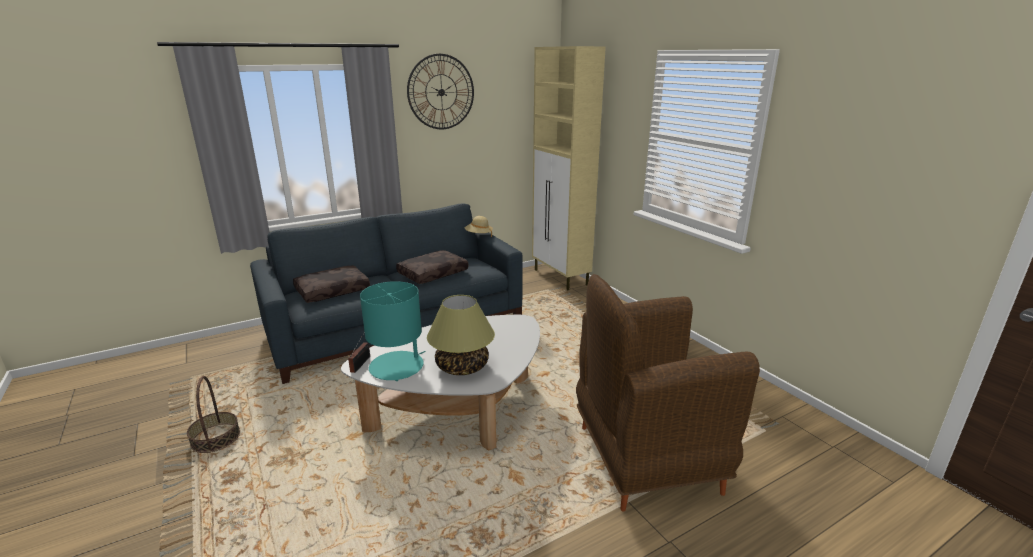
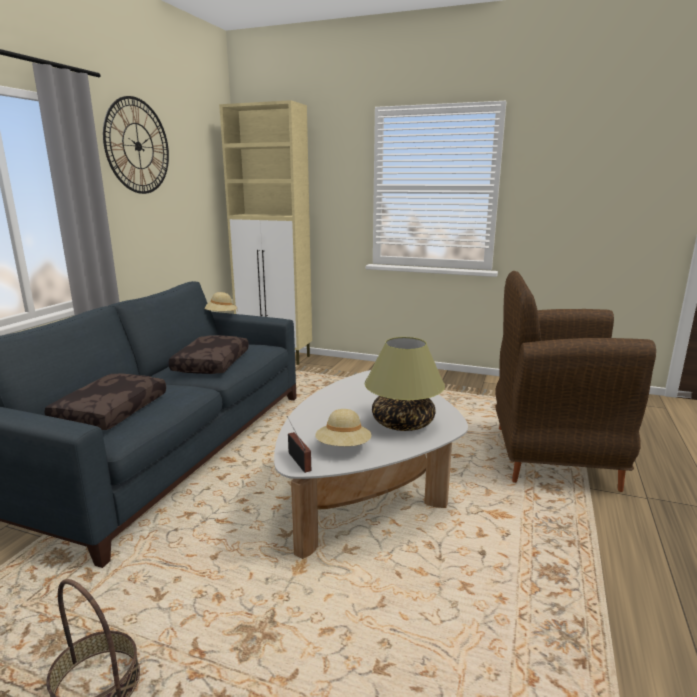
camera: 40 degrees left, 5 degrees down
(397, 366) = (343, 447): turquoise table lamp -> beige hat
(644, 459) = (550, 456): brown armchair -> brown armchair turned 60 degrees clockwise

